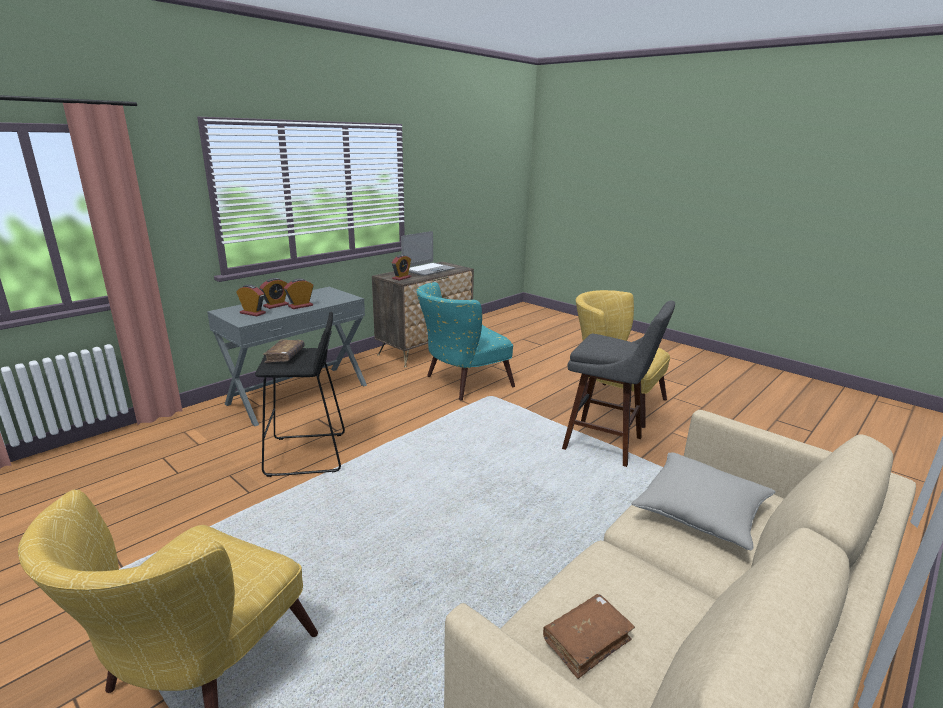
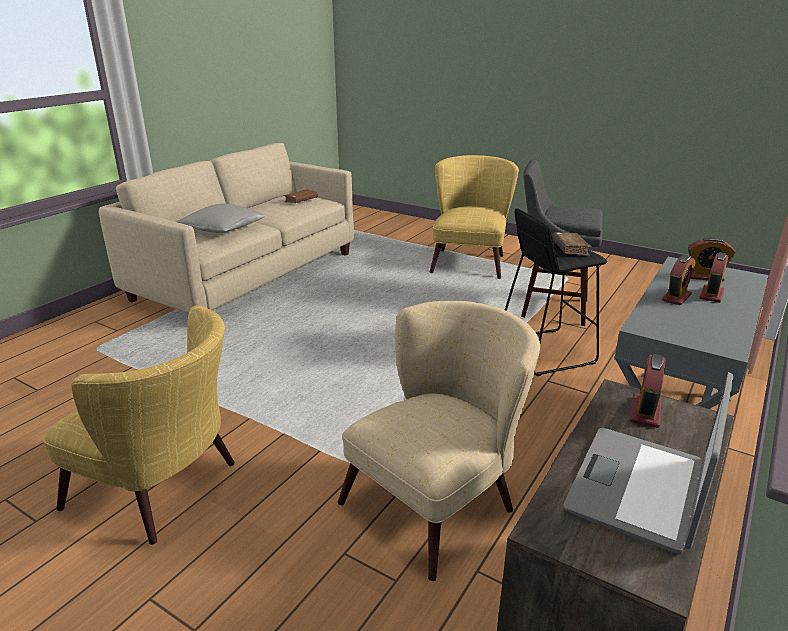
camera: 170 degrees right, 5 degrees up
(461, 383) = (440, 499): turquoise armchair -> beige armchair
(607, 444) = (219, 402): grey stool -> grey stool (550, 308)

